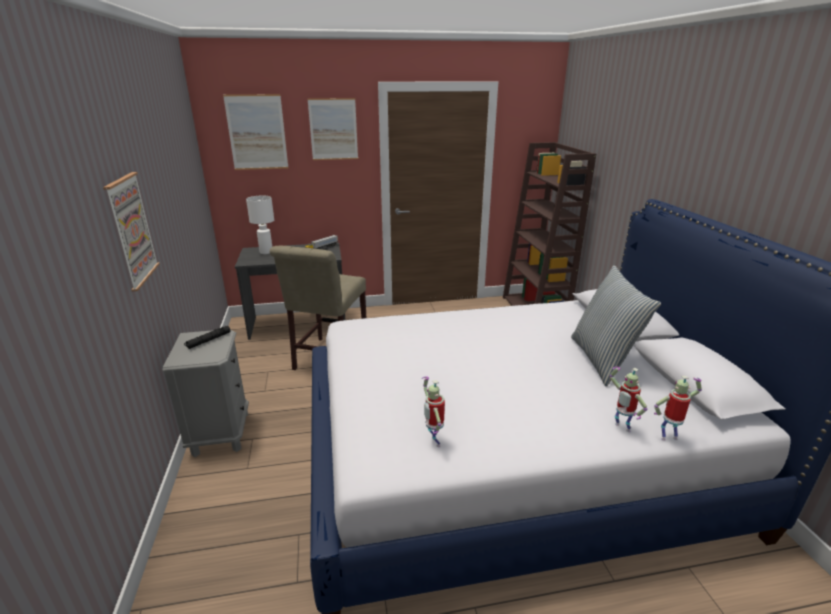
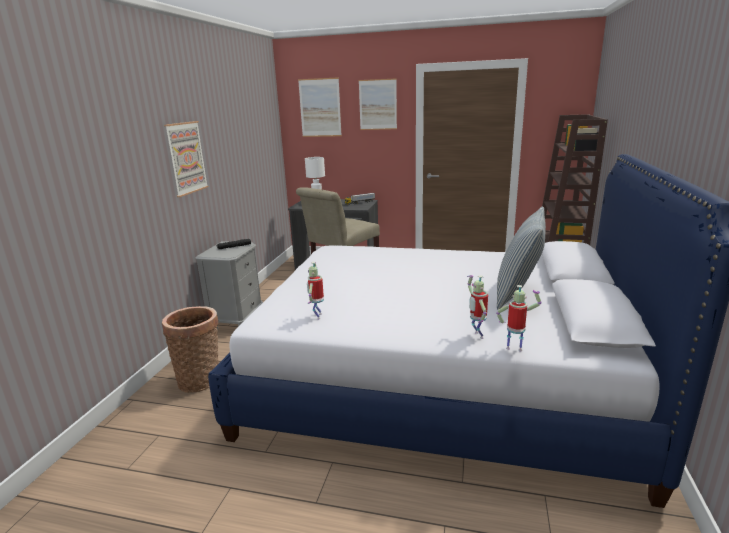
camera: 25 degrees right, 5 degrees down
(227, 540) = (201, 379): none -> basket

